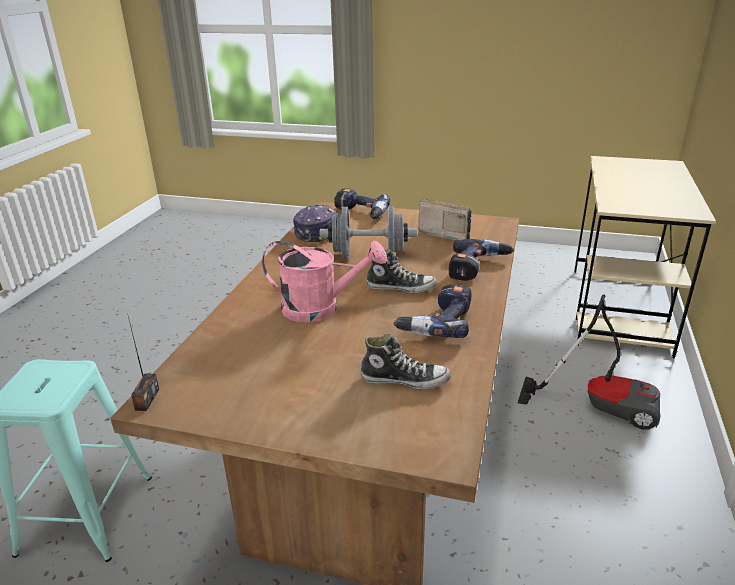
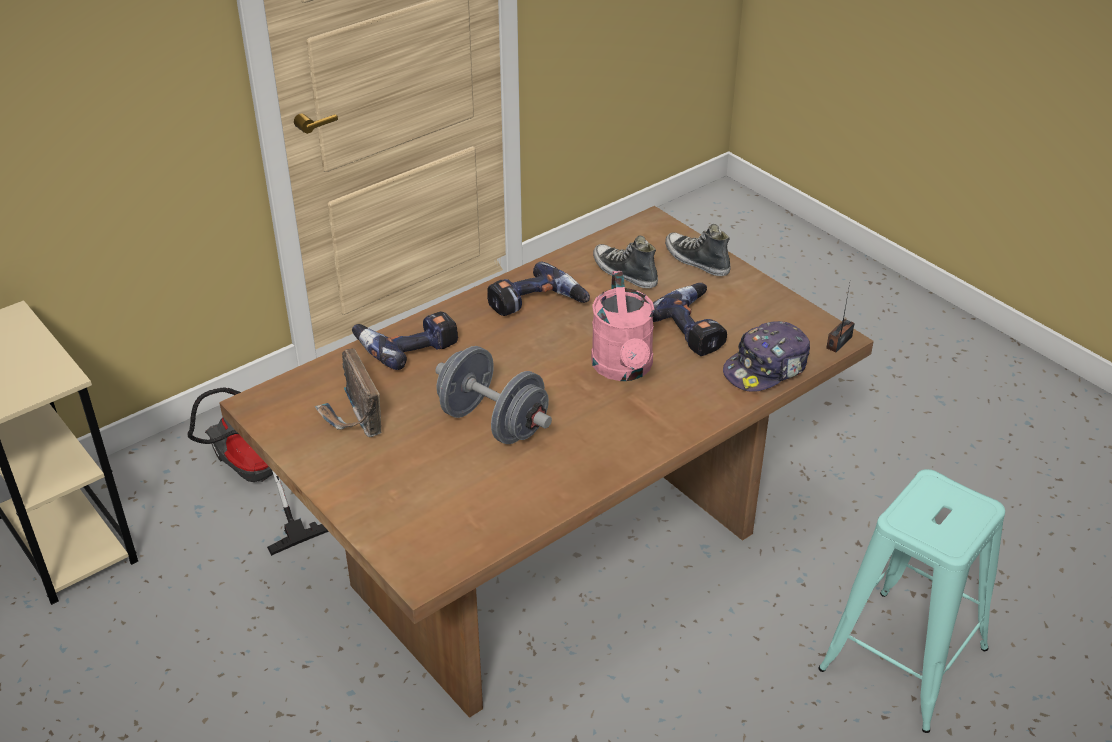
camera: 145 degrees left, 10 degrees up
(318, 232) = (501, 509): cap -> cap (766, 368)
(321, 308) = (624, 369): pink watering can -> pink watering can turned 135 degrees counterclockwise
(360, 213) = (394, 525): power drill -> power drill (696, 328)
(401, 287) = (516, 358): shoe -> shoe (696, 260)

